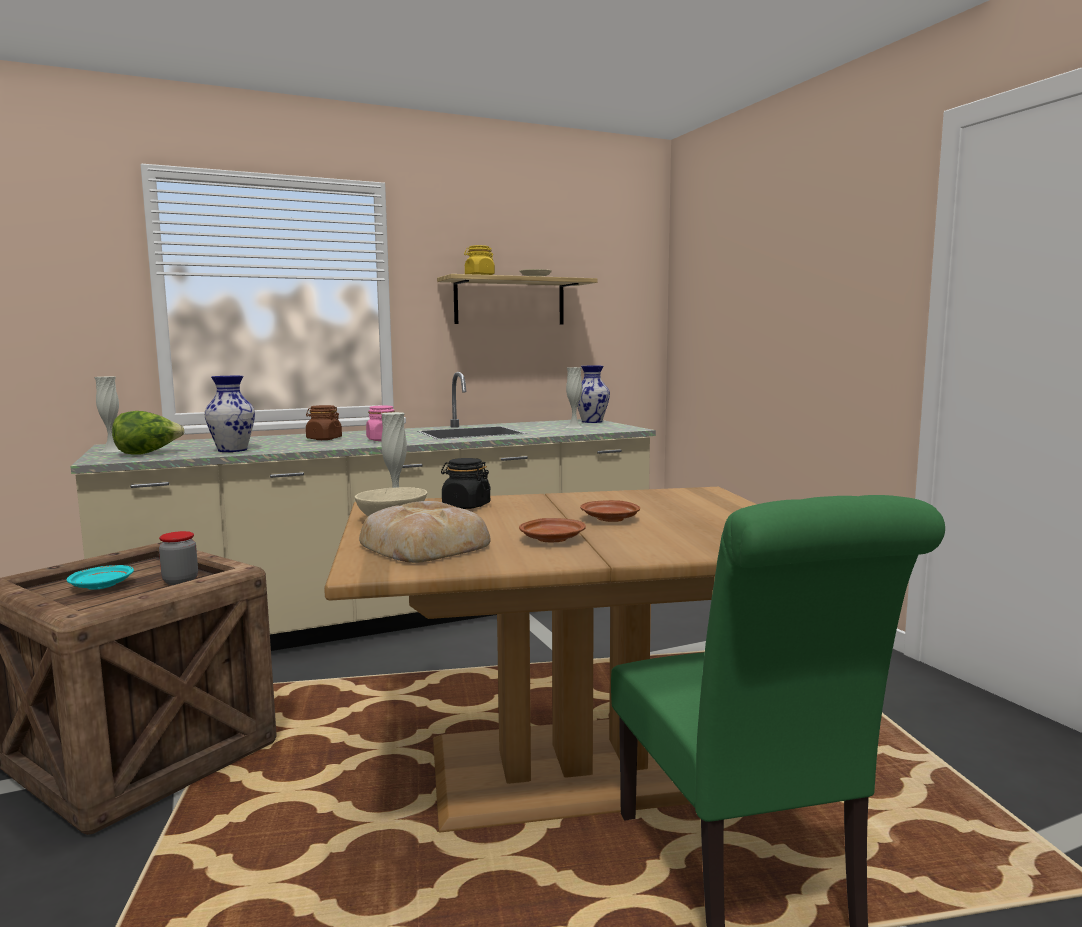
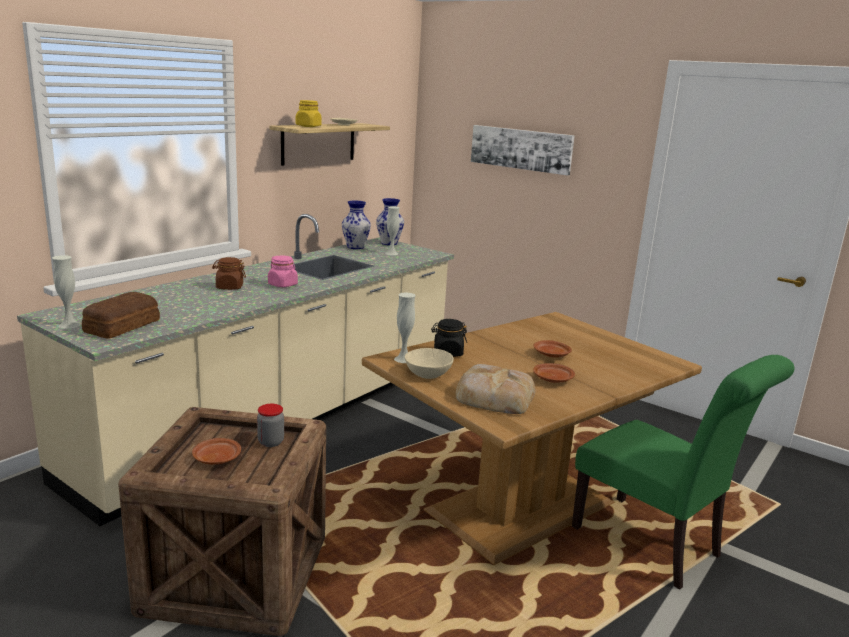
camera: 30 degrees left, 10 degrees up
(102, 586) = (217, 458): turquoise plate -> brown plate
(147, 453) = (120, 326): lettuce -> bread
(231, 450) = (188, 313): vase -> vase (355, 247)
(769, 292) = (521, 149): none -> picture

